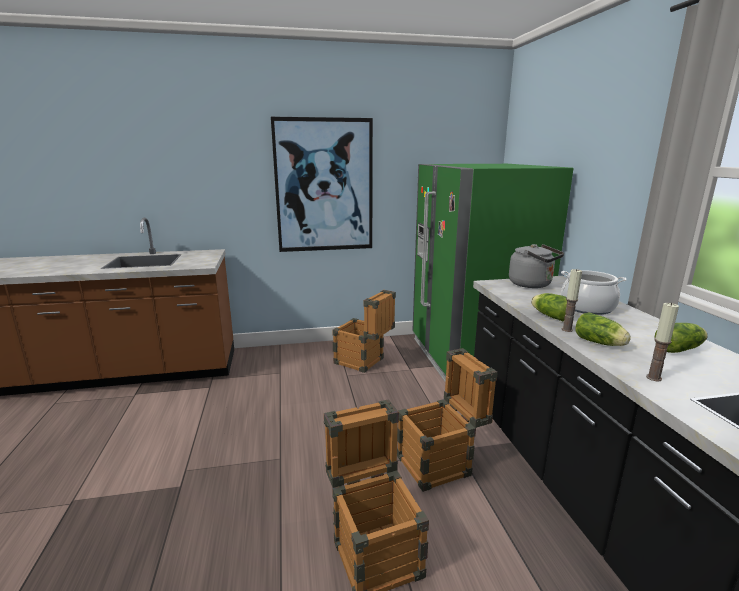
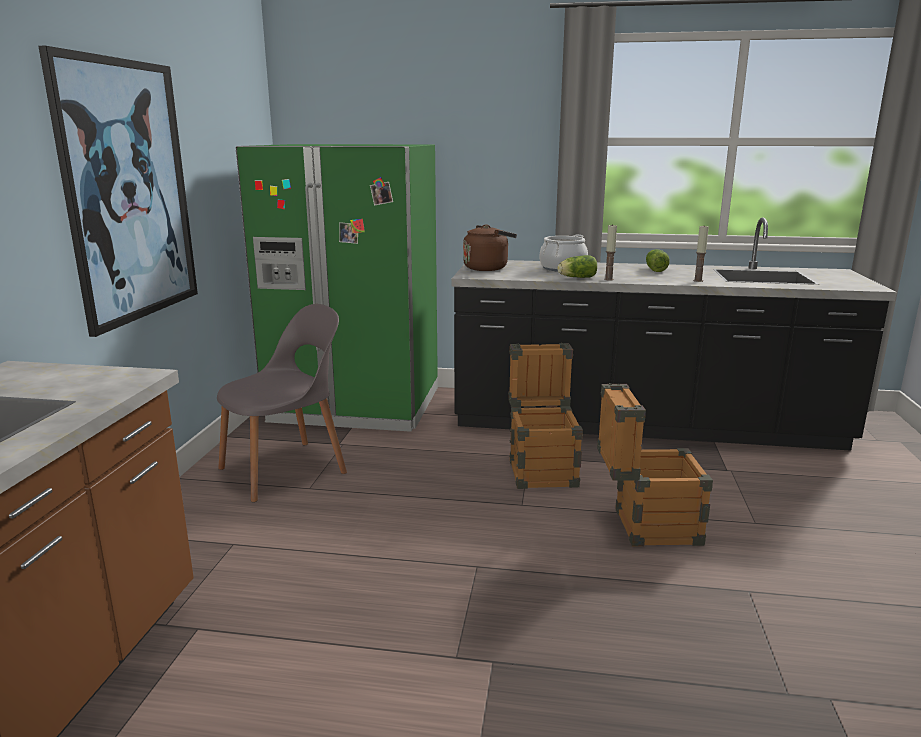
camera: 70 degrees left, 0 degrees up
(364, 362) = (286, 469): crate -> grey chair
(532, 284) = (488, 268): grey kettle -> brown kettle
(600, 343) = (639, 278): lettuce -> none

